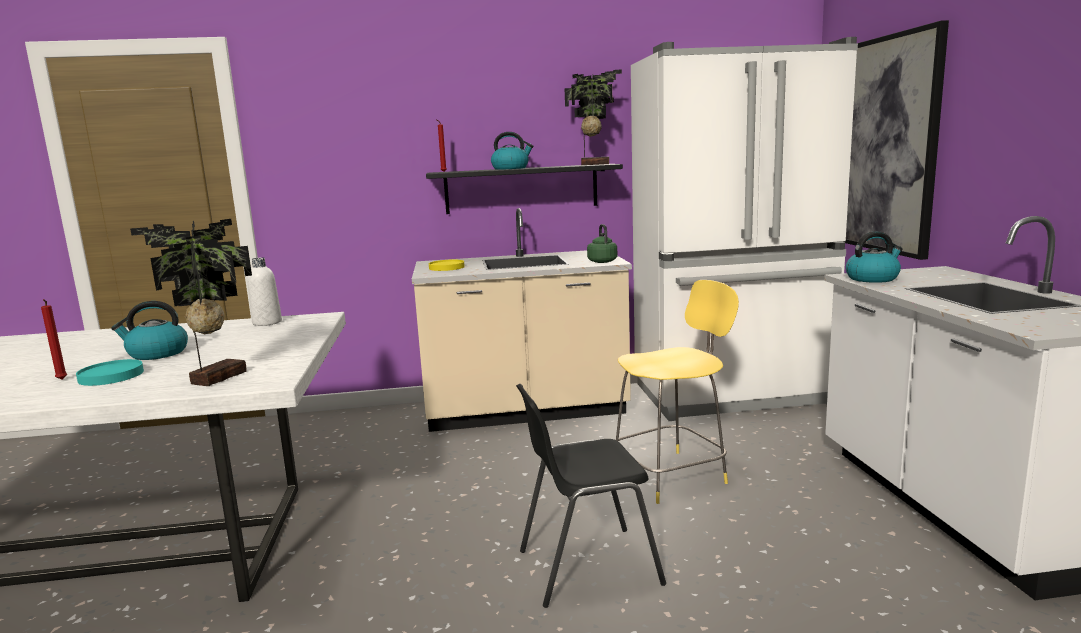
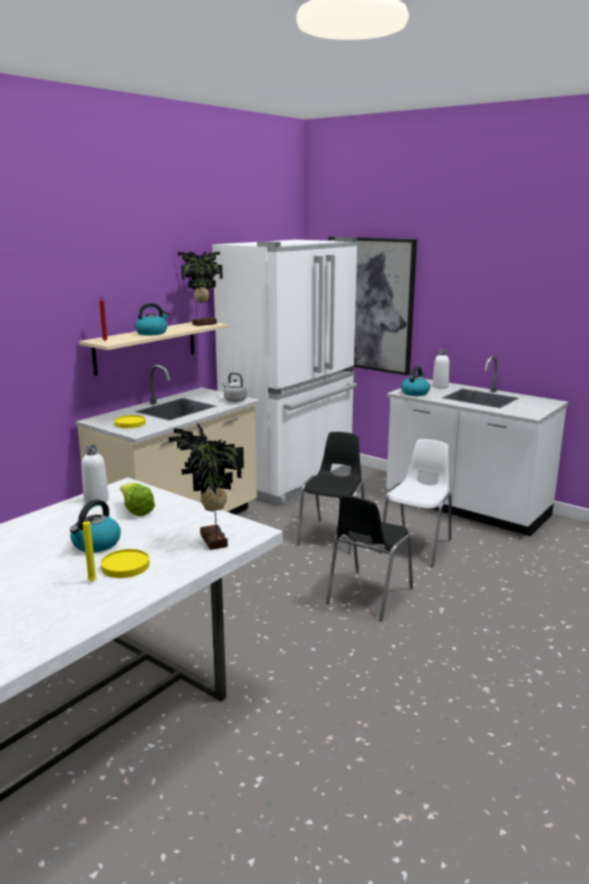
camera: 45 degrees left, 5 degrees up
(61, 380) = (93, 581): red candle -> yellow candle
(112, 376) = (125, 566): turquoise plate -> yellow plate
(261, 337) = (136, 511): none -> lettuce
(521, 189) = (146, 347): black shelf -> beige shelf
(602, 261) = (234, 400): green kettle -> grey kettle
(672, 475) = (333, 536): yellow stool -> black chair
(771, 532) = (417, 546): none -> white chair
(945, 276) = (440, 386): none -> white bottle

